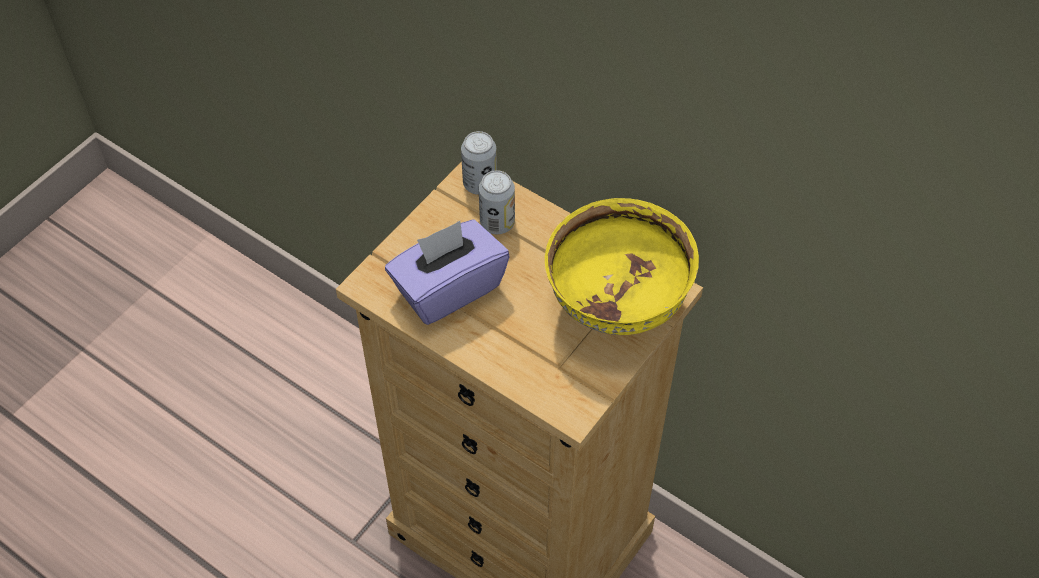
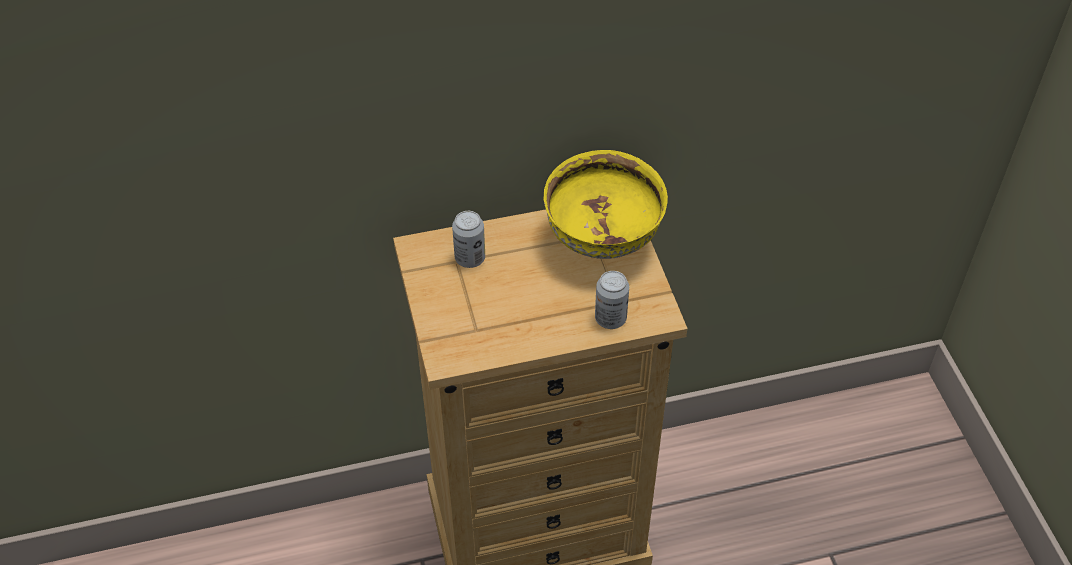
camera: 50 degrees left, 5 degrees down
(448, 288) = (496, 318): purple tissue box -> none
(480, 184) = (426, 246): can -> can (610, 319)

